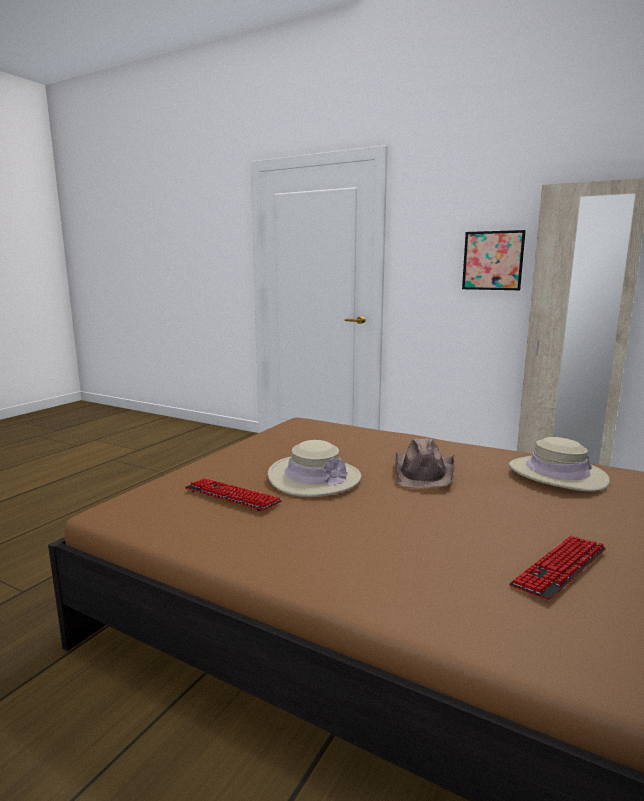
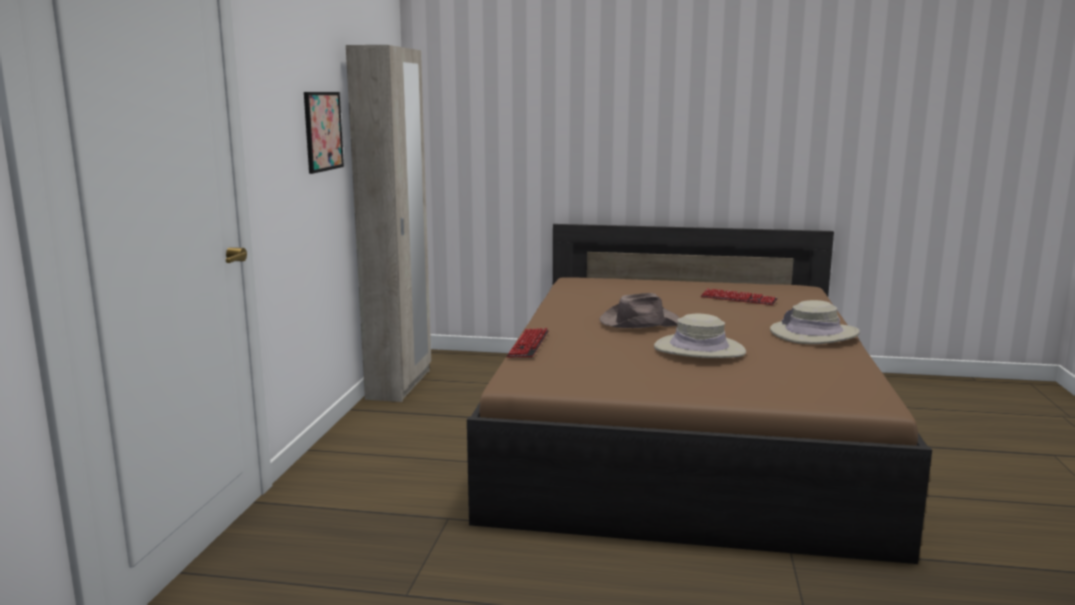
camera: 110 degrees left, 0 degrees up
(232, 496) = (779, 367): keyboard -> keyboard (528, 345)
(557, 474) = (599, 295): beige hat -> beige hat (814, 334)

